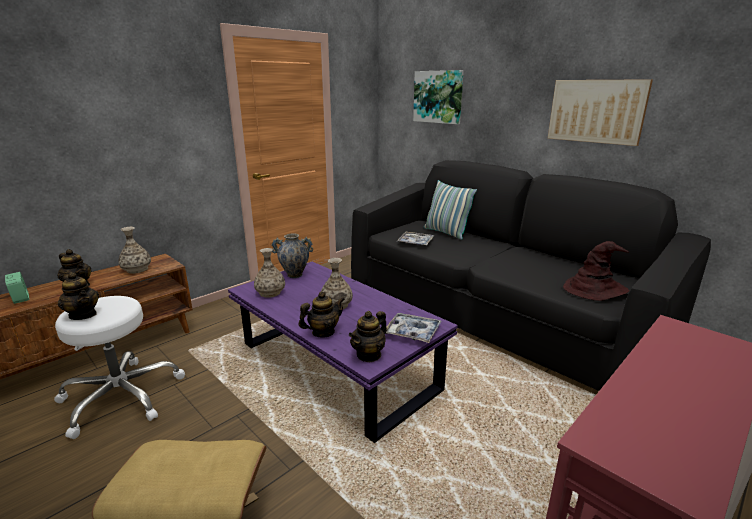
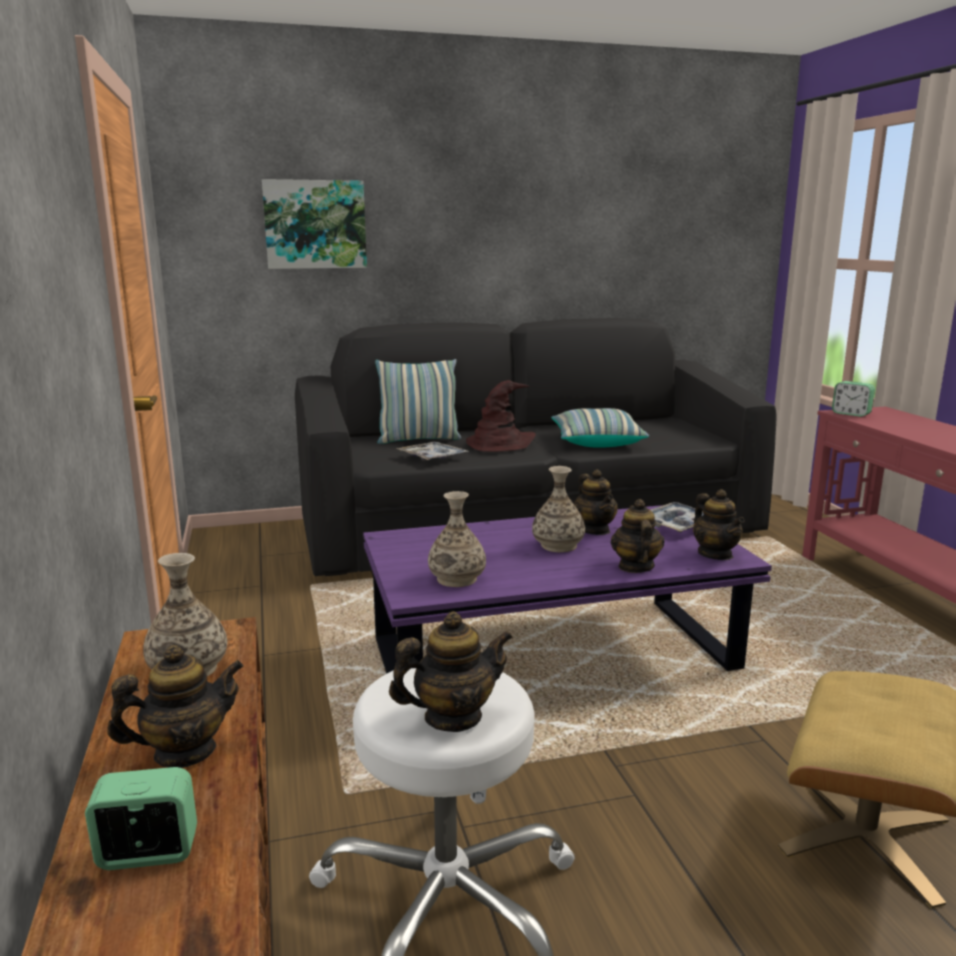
camera: 60 degrees left, 5 degrees down
(294, 275) = (406, 552): vase -> none
(372, 309) = (594, 530): none -> teapot
(523, 271) = (596, 442): none -> pillow
(594, 289) = (674, 434): brown hat -> brown hat (500, 443)
(596, 111) = (564, 238): picture -> none
(679, 331) = (851, 414): none -> alarm clock

